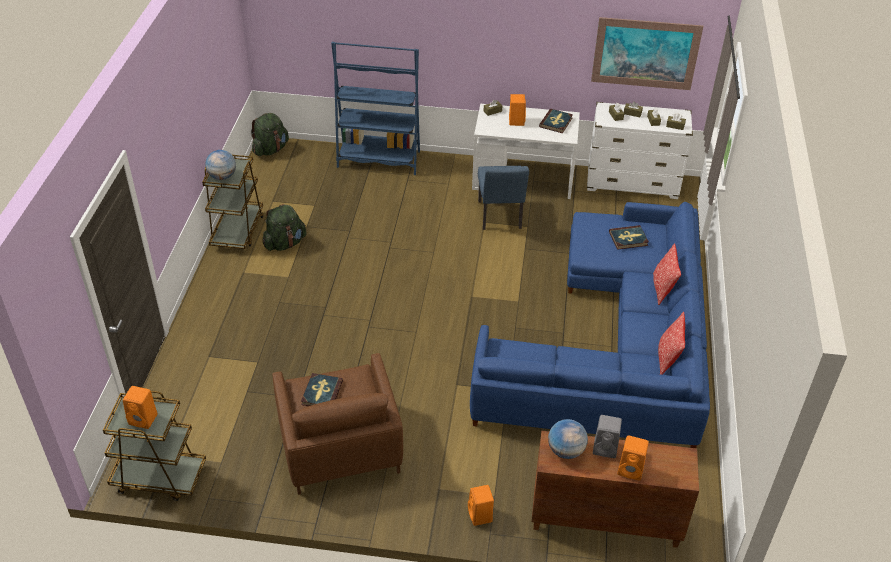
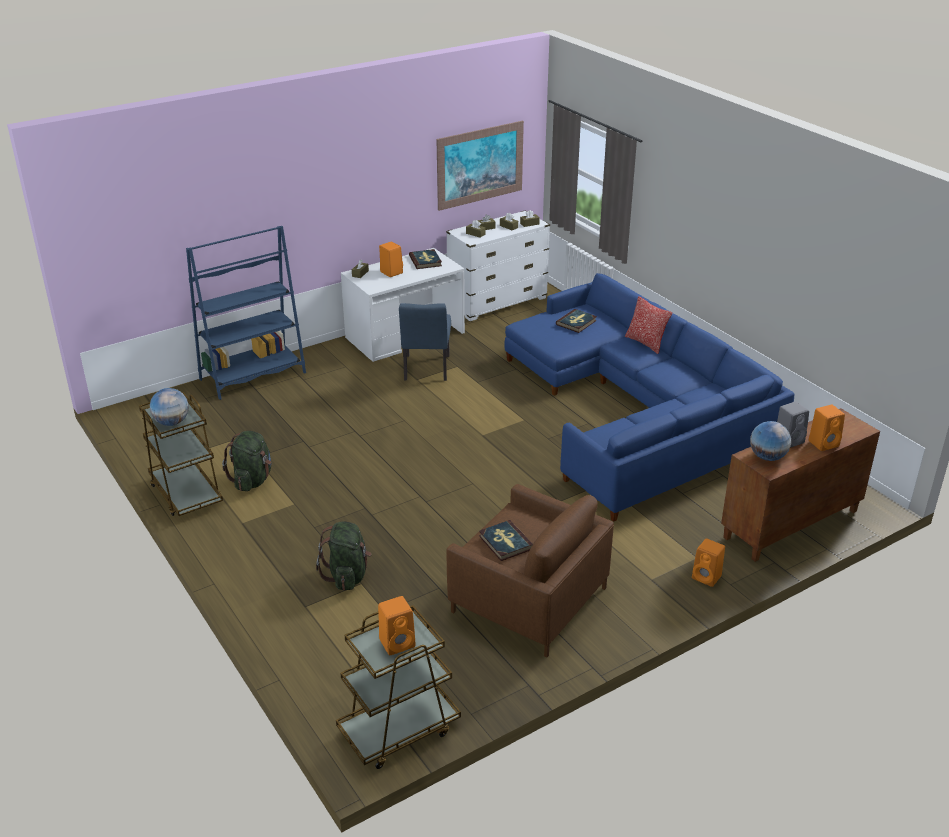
camera: 40 degrees left, 10 degrees down
(270, 149) = (126, 415): green backpack -> green backpack (347, 575)
(500, 217) = (426, 370): blue chair -> blue chair turned 45 degrees clockwise
(667, 359) = (714, 383): pillow -> none

